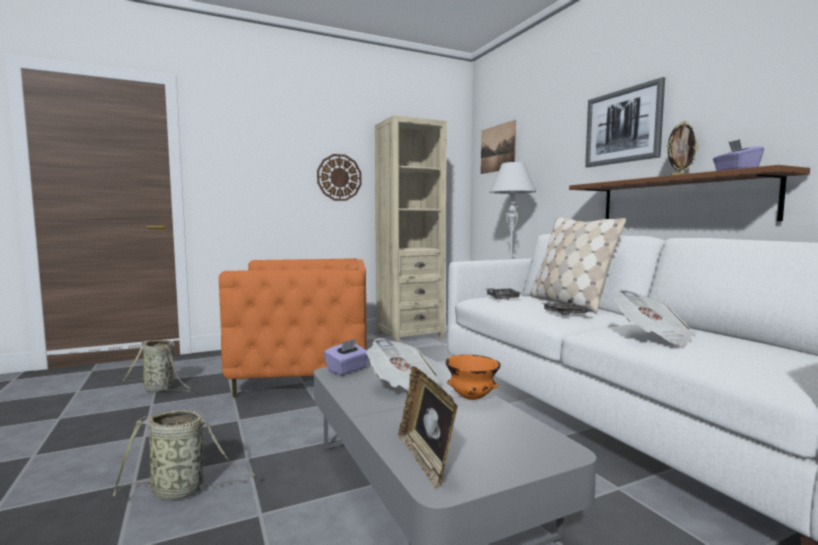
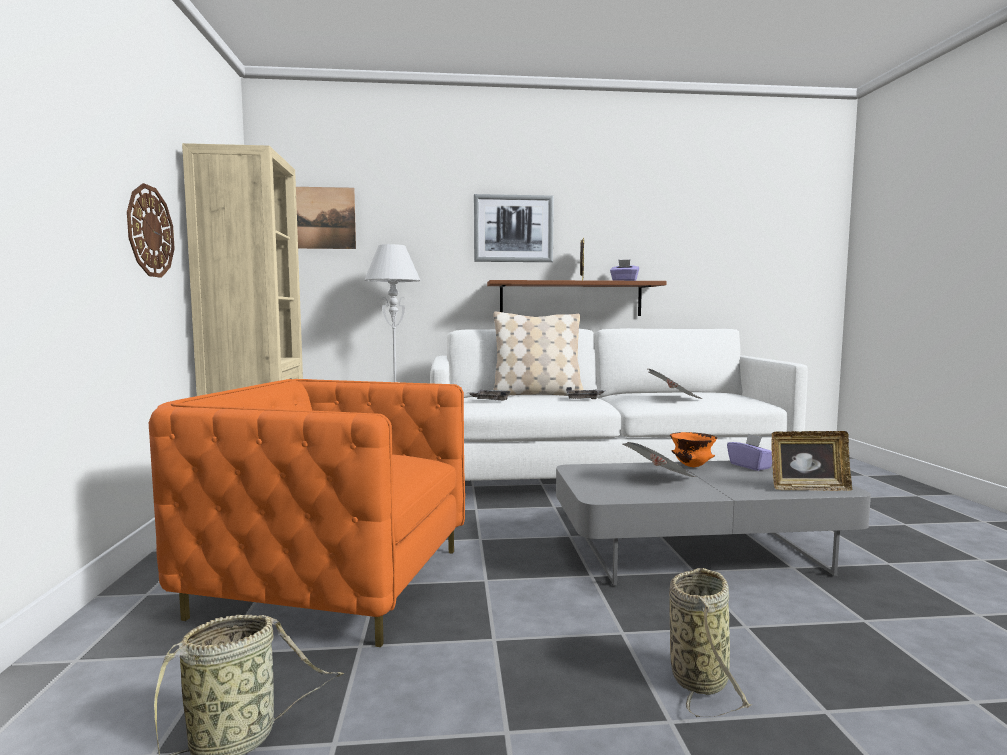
camera: 70 degrees left, 0 degrees up
(303, 373) = (334, 581): orange armchair -> orange armchair turned 90 degrees counterclockwise
(347, 370) = (597, 491): purple tissue box -> purple tissue box (750, 466)

